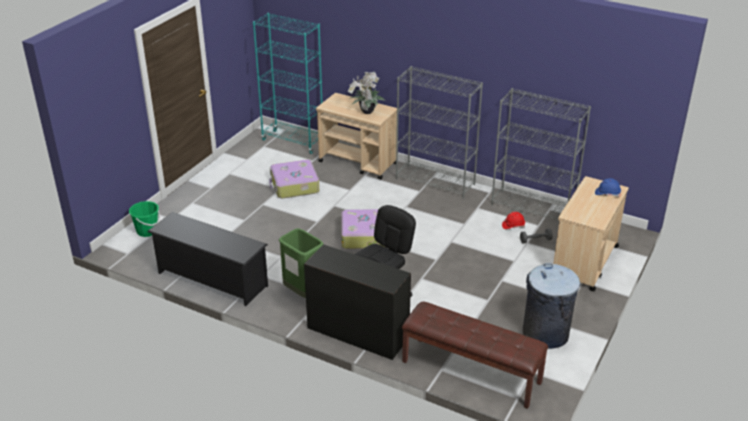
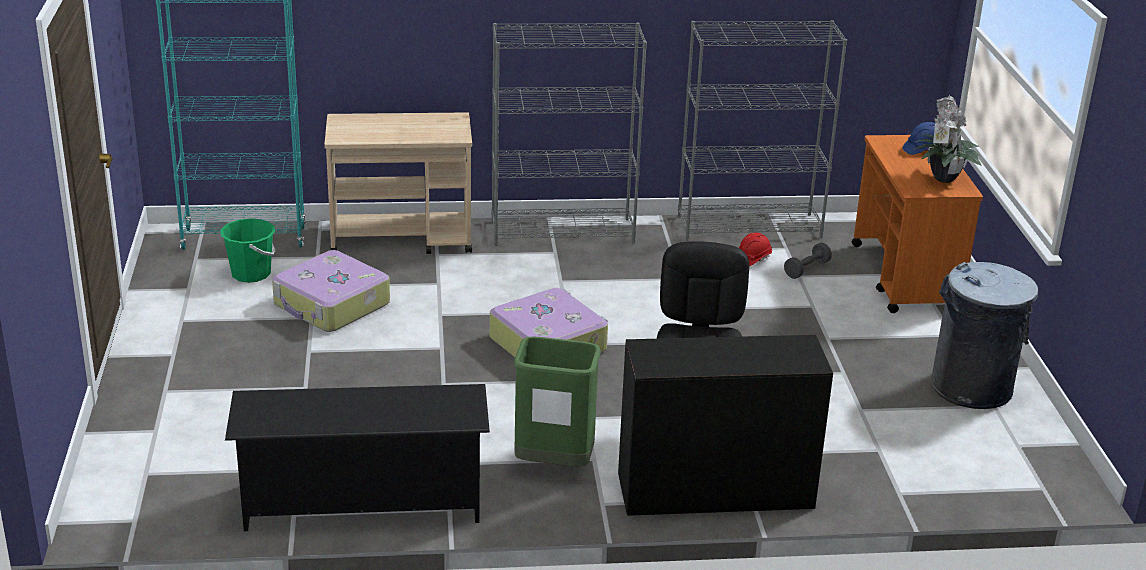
camera: 35 degrees left, 5 degrees down
(147, 231) = (130, 468): green bucket -> green bucket (251, 274)
(366, 112) = (422, 130): potted plant -> potted plant (942, 179)
(470, 372) = (942, 480): brown bench -> none
(584, 262) = (905, 277): beige cart -> orange cart

